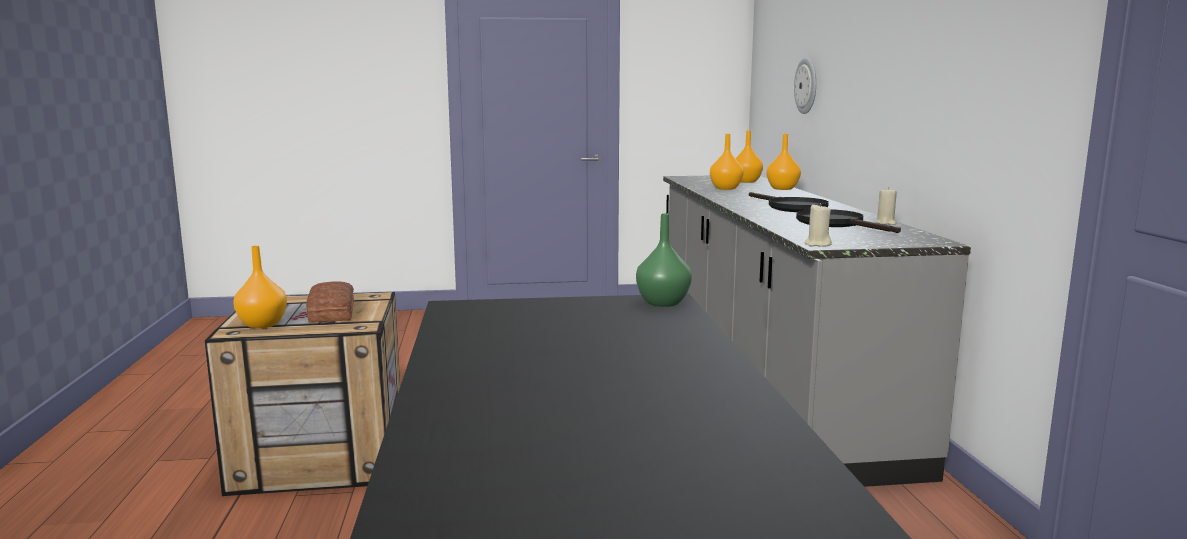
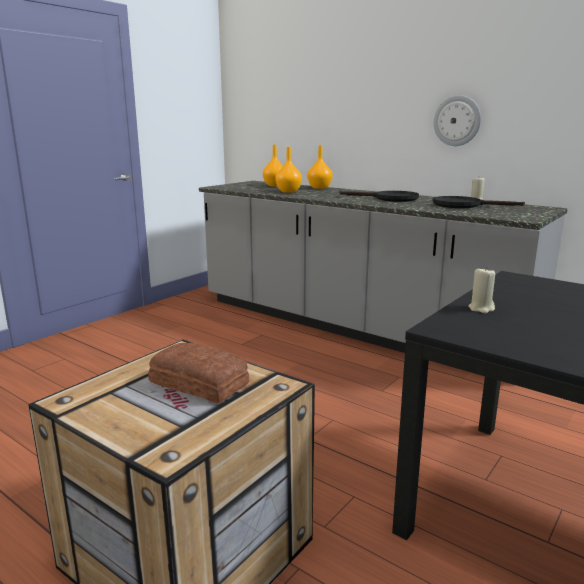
camera: 45 degrees left, 5 degrees up
(261, 325) = (171, 430): orange vase -> none
(662, 303) = (522, 281): green vase -> none
(806, 86) = (321, 108): wall clock -> wall clock (457, 121)
(817, 244) = (525, 219): beige candle -> beige candle (481, 308)

